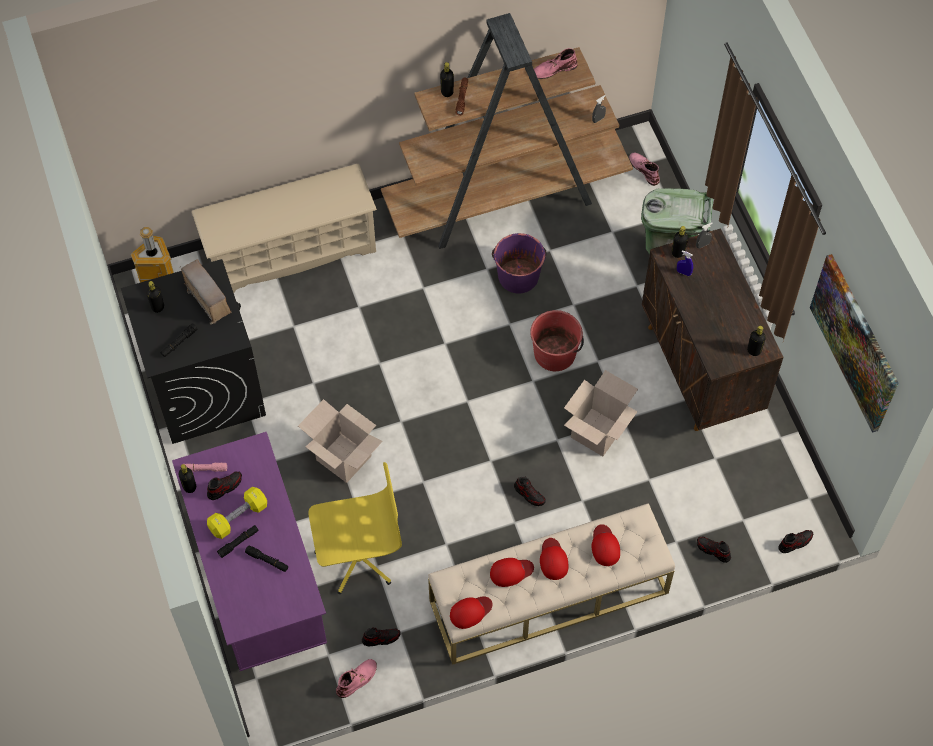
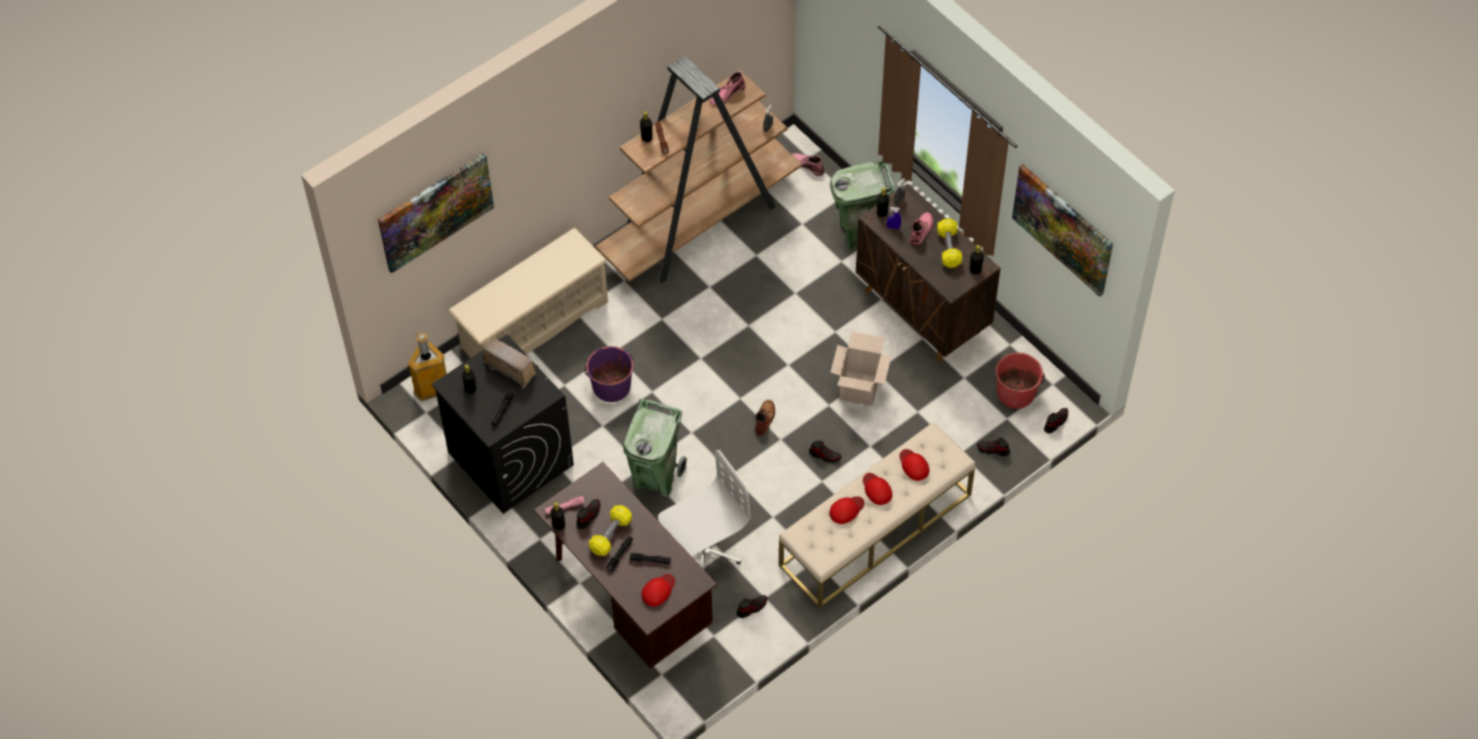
camera: 20 degrees left, 5 degrees down
(176, 105) = (435, 211): none -> picture
(259, 581) = (629, 598): purple desk -> brown desk
(343, 458) = (656, 477): cardboard box -> green trash can
(357, 556) = (703, 551): yellow office chair -> white office chair
(357, 679) = (746, 646): pink boot -> pink boot (921, 230)
(470, 612) = (827, 551): red cap -> red cap (658, 590)
(483, 432) = (765, 418): none -> brown boot
(518, 276) = (738, 284): purple bucket -> purple bucket (611, 386)
(555, 353) = (797, 336): red bucket -> red bucket (1016, 392)
(735, 316) = (949, 248): none -> yellow dumbbell

